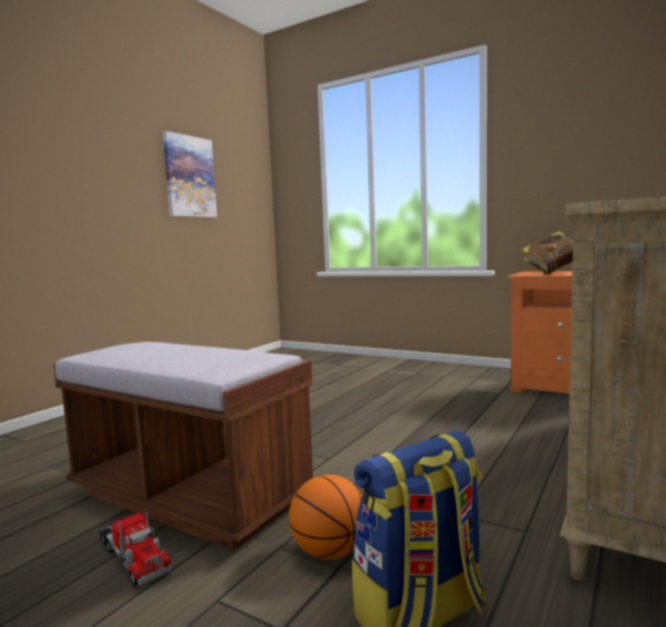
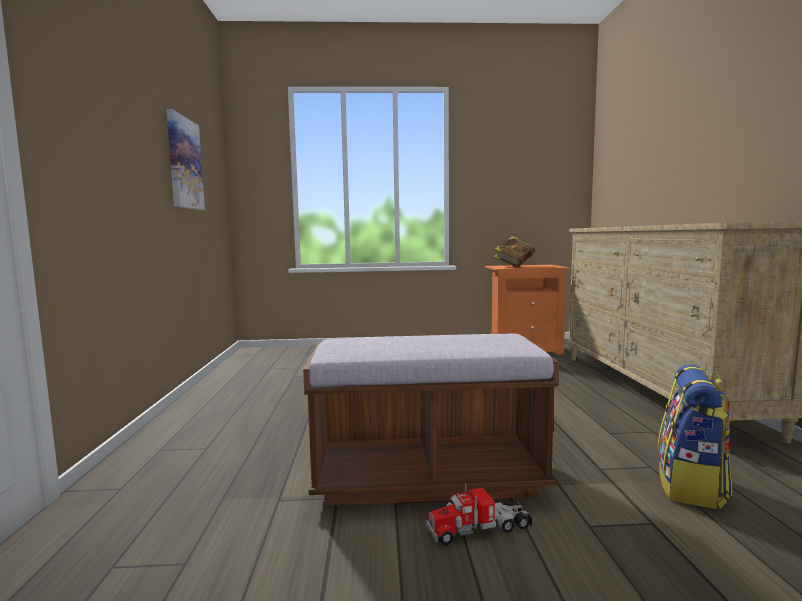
camera: 35 degrees left, 0 degrees up
(133, 557) = (479, 528): toy truck -> toy truck turned 150 degrees clockwise
(329, 552) = (590, 475): basketball -> none

